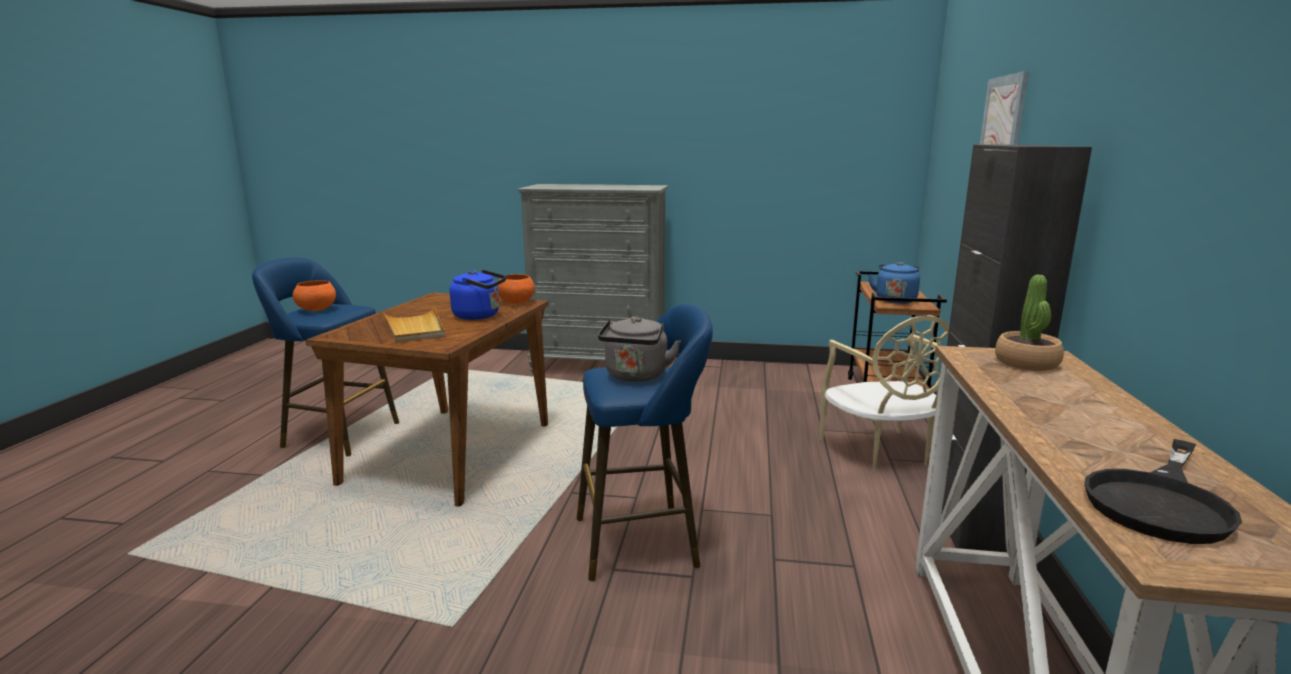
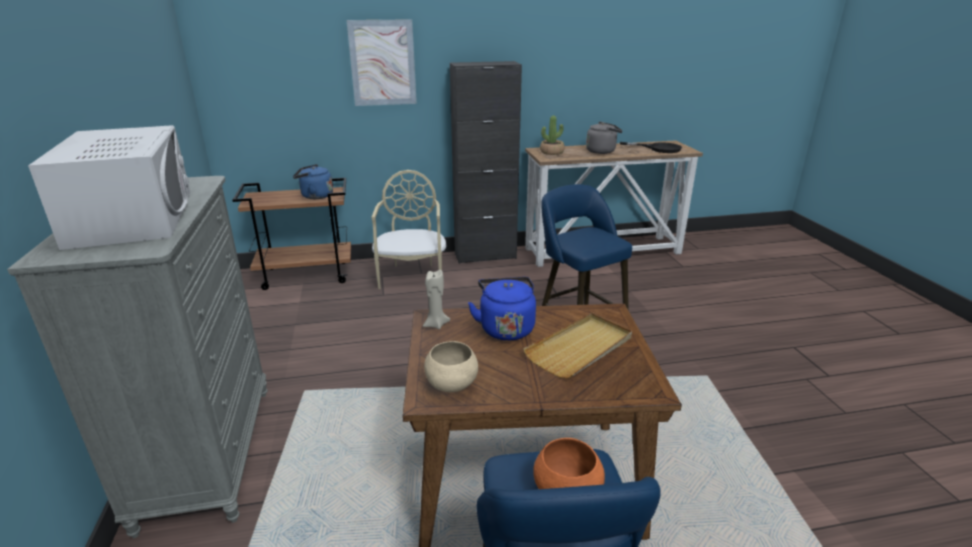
camera: 110 degrees left, 10 degrees up
(439, 300) = (451, 384): none -> beige bowl
(516, 302) = (435, 324): orange bowl -> beige candle
(585, 186) = (133, 218): none -> white microwave
(636, 376) = (590, 236): grey kettle -> grey kettle (602, 151)
(879, 452) = (412, 276): beige chair -> beige chair turned 60 degrees counterclockwise

